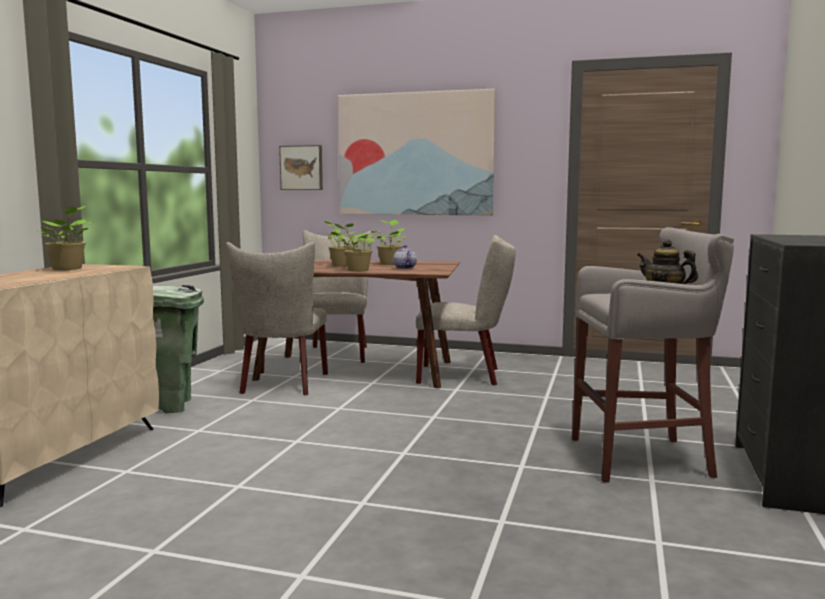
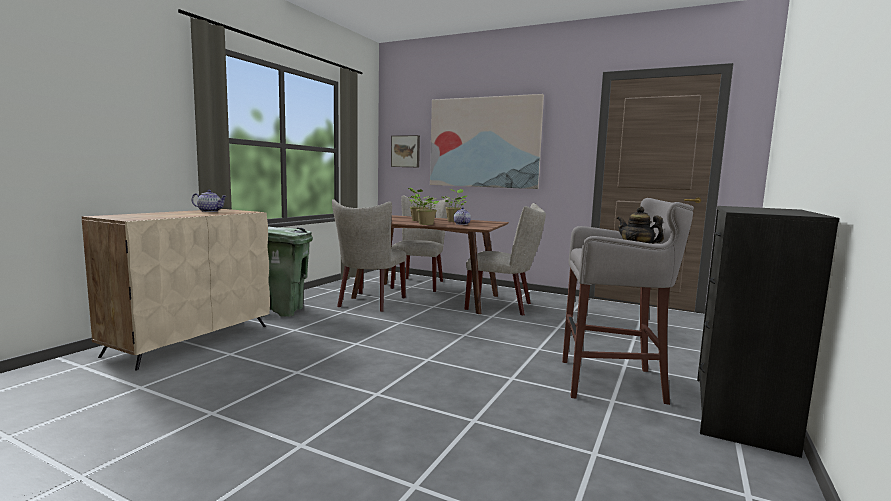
camera: 10 degrees right, 0 degrees up
(68, 269) = (210, 211): potted plant -> teapot

